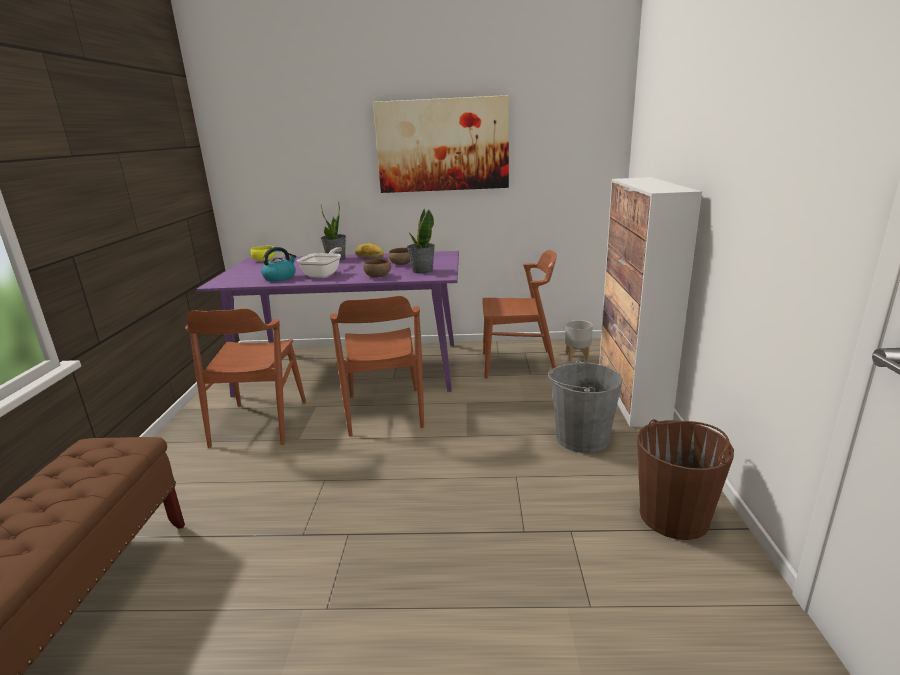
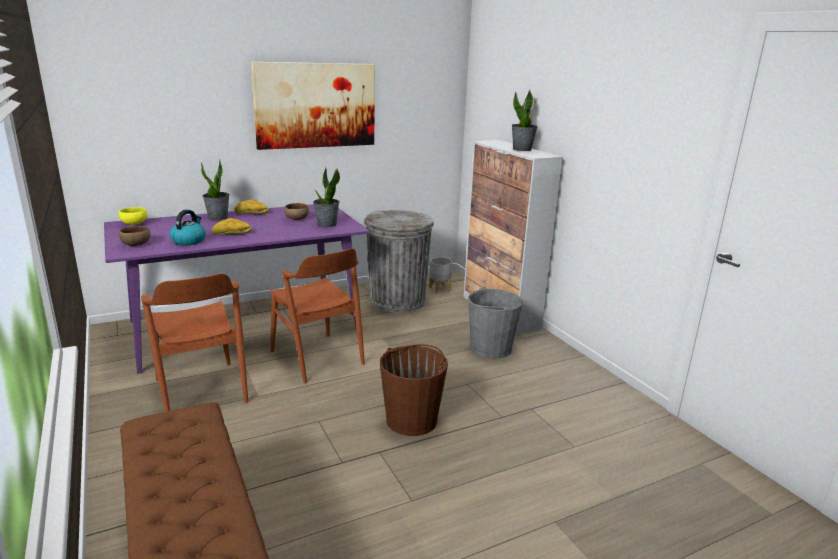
camera: 30 degrees left, 0 degrees up
(324, 274) = (232, 234): frying pan -> bread
(378, 276) = (292, 232): brown bowl -> brown bowl (136, 244)
(518, 364) = (397, 301): brown chair -> grey trash can
(657, 185) = (522, 149): none -> potted plant
(674, 516) = (582, 384): brown bucket -> brown bucket (412, 420)

